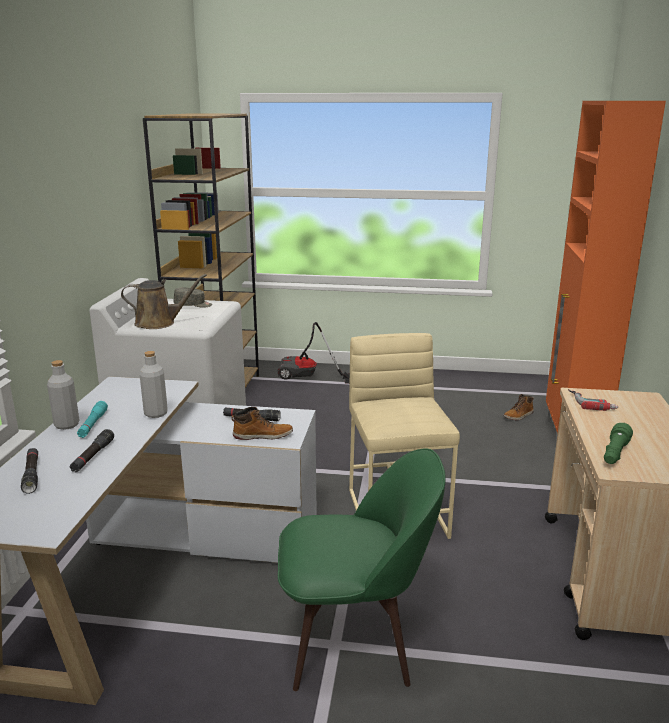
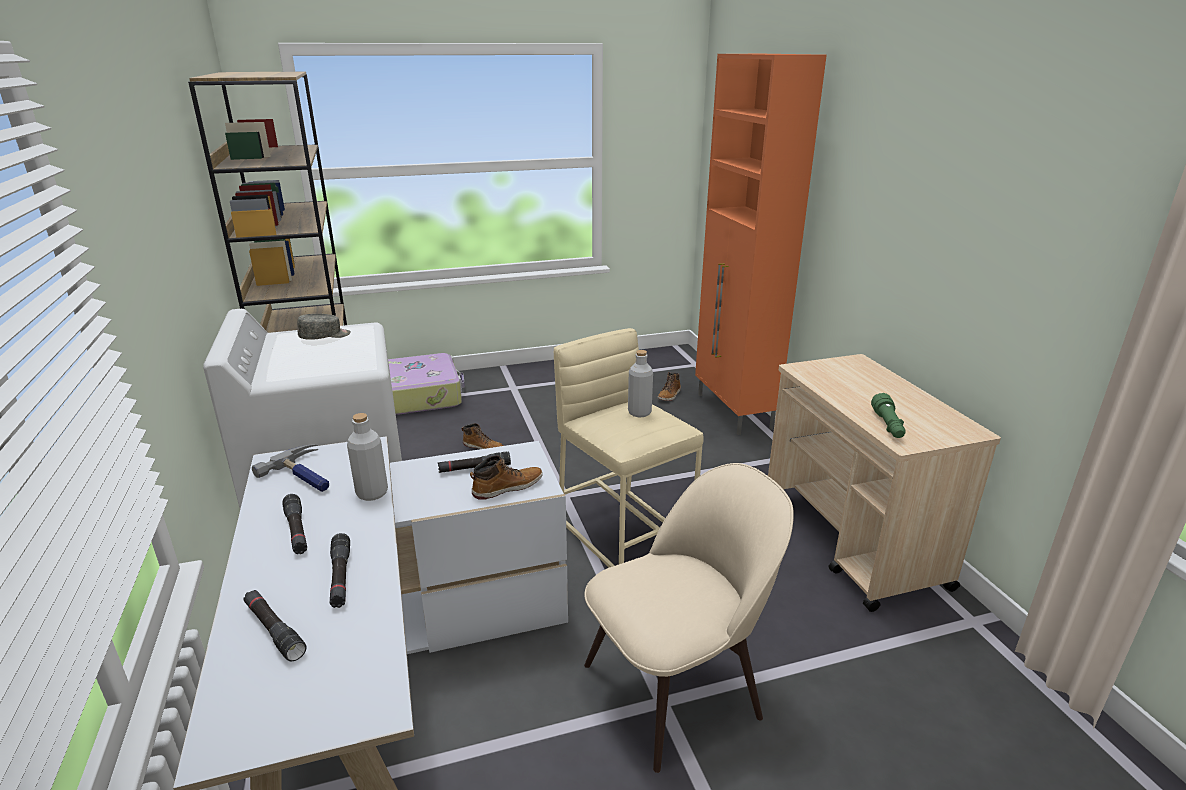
camera: 25 degrees left, 5 degrees up
(67, 425) = (258, 540): grey bottle -> grey bottle (639, 412)
(93, 424) = (297, 530): turquoise flashlight -> black flashlight
(126, 395) = (306, 476): none -> hammer
(159, 323) = (304, 369): brown watering can -> none
(307, 377) = (421, 395): vacuum cleaner -> suitcase
(328, 424) = (483, 447): none -> boot
(355, 638) = (677, 687): green chair -> beige chair
(592, 402) = (820, 375): power drill -> none

